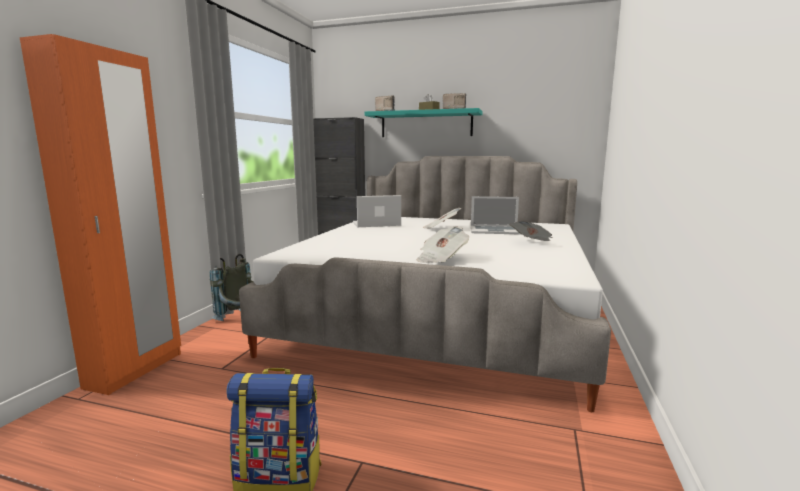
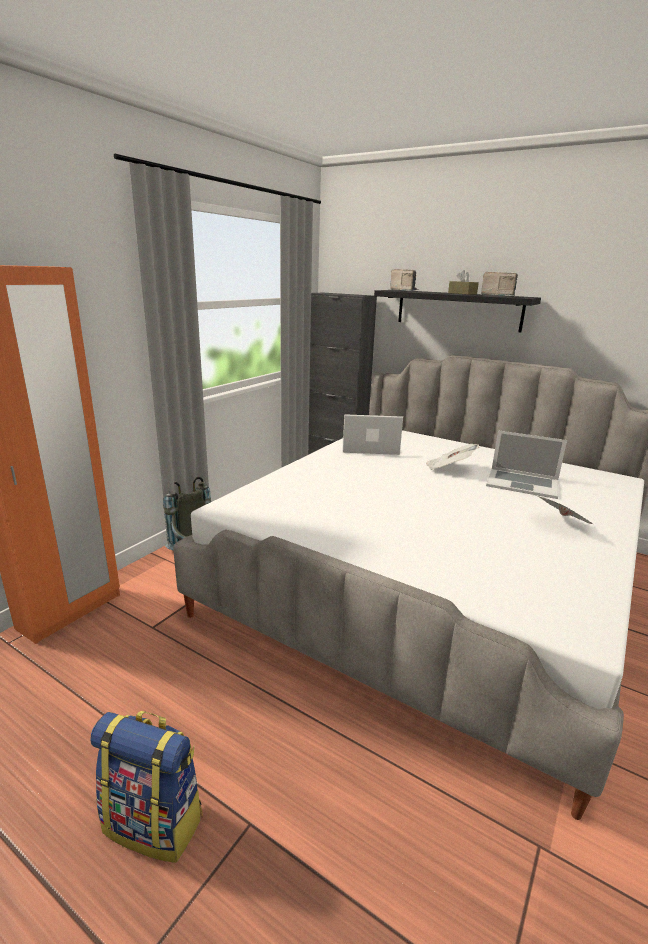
camera: 15 degrees right, 10 degrees up
(426, 124) = (458, 310): turquoise shelf -> black shelf
(441, 259) = (415, 548): newspaper -> none

